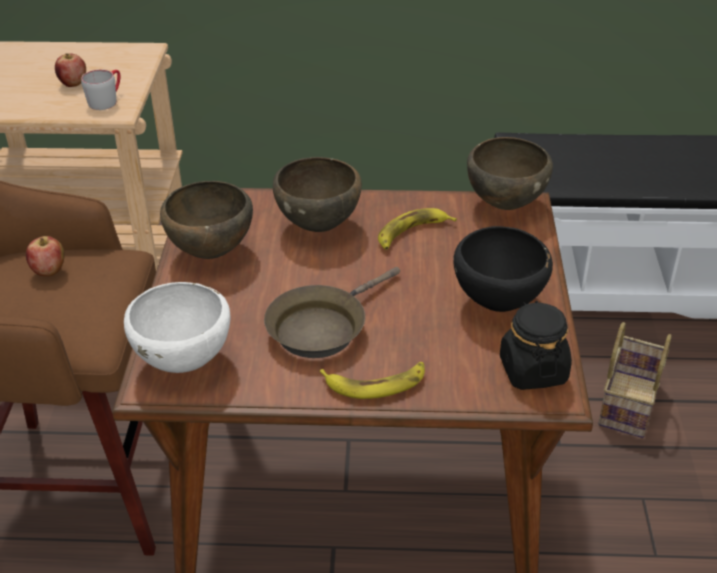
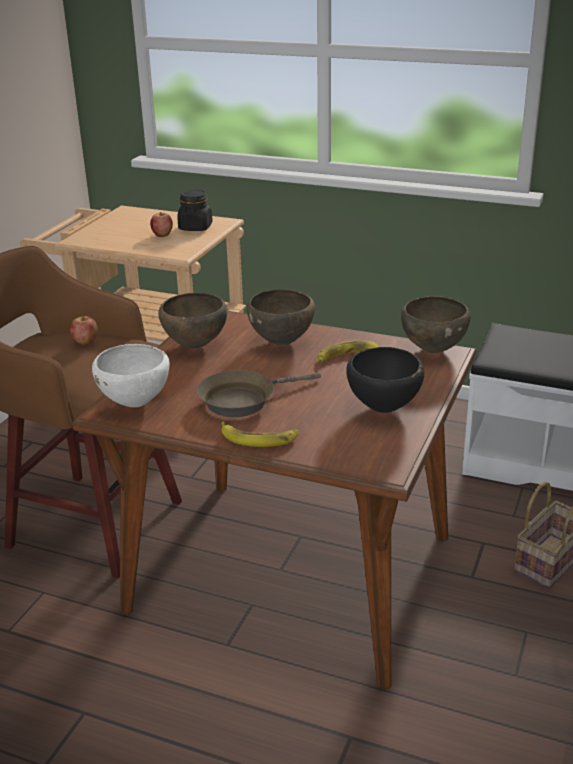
camera: 20 degrees right, 10 degrees down
(107, 100) = (178, 247): grey mug -> none
(532, 370) = (381, 452): black jar -> black jar (195, 227)

